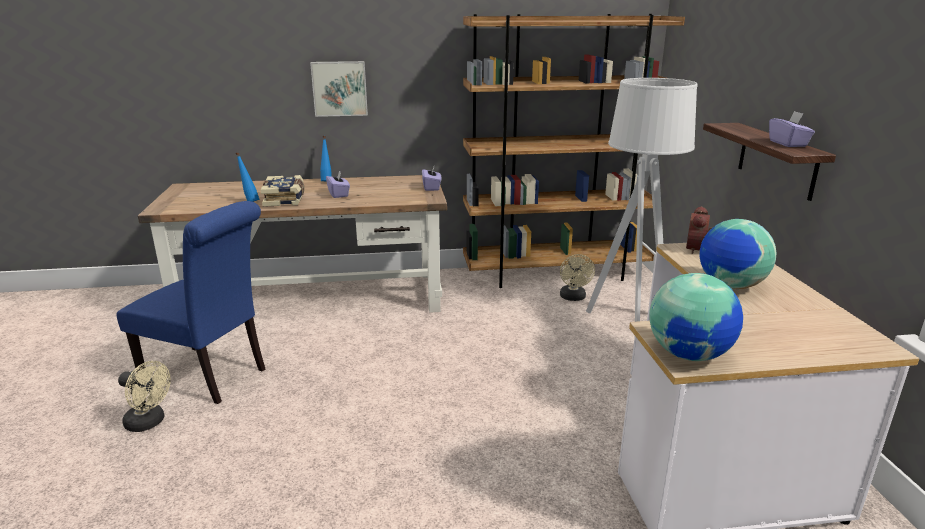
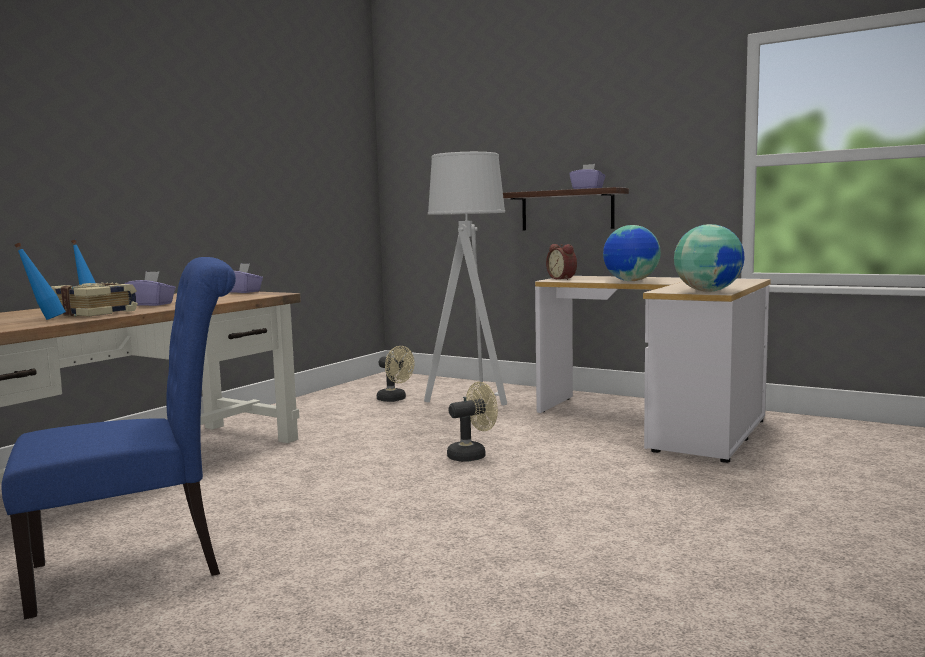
camera: 50 degrees left, 15 degrees down
(149, 422) = (162, 626): beige fan -> beige fan (472, 455)
(339, 88) = (85, 176): picture -> none
(556, 273) = (343, 393): brown bookcase -> none

